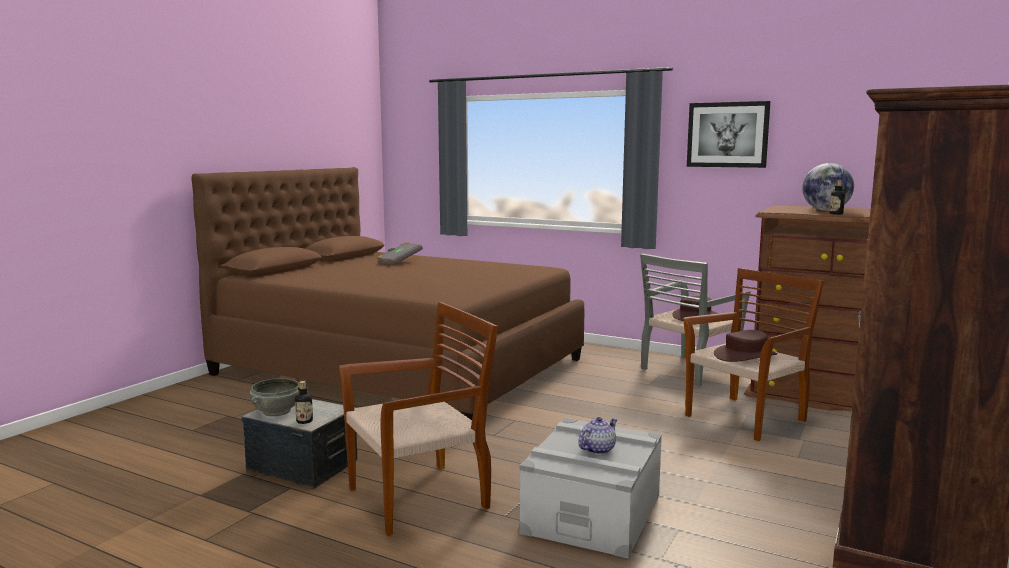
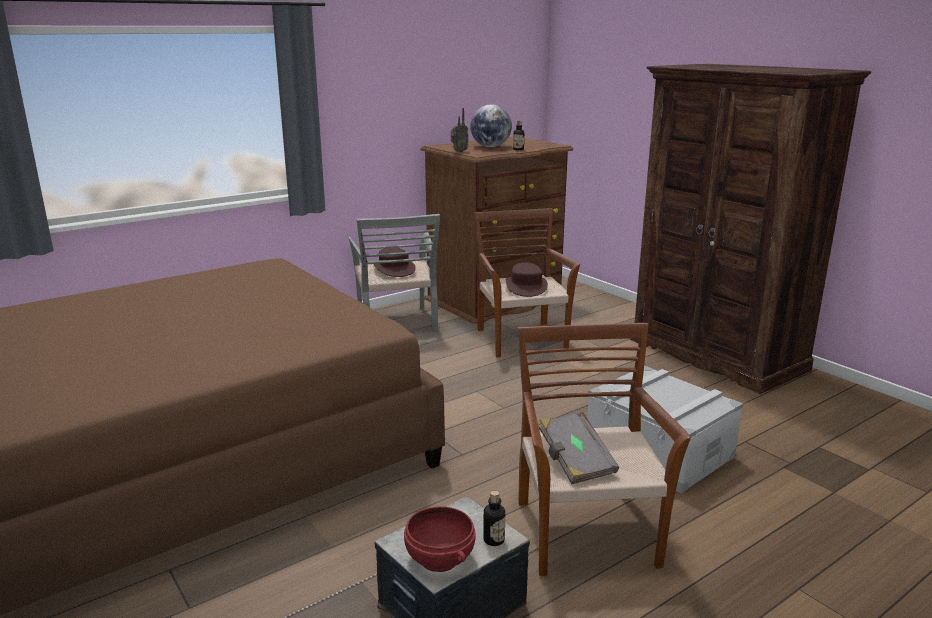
camera: 65 degrees left, 10 degrees up
(276, 411) = (439, 559): grey bowl -> red bowl
(399, 262) = (72, 319): grey book -> grey book (575, 461)
(597, 449) = (667, 396): teapot -> none
(727, 134) = (373, 78): picture -> none
(771, 209) = (458, 151): none -> radio

